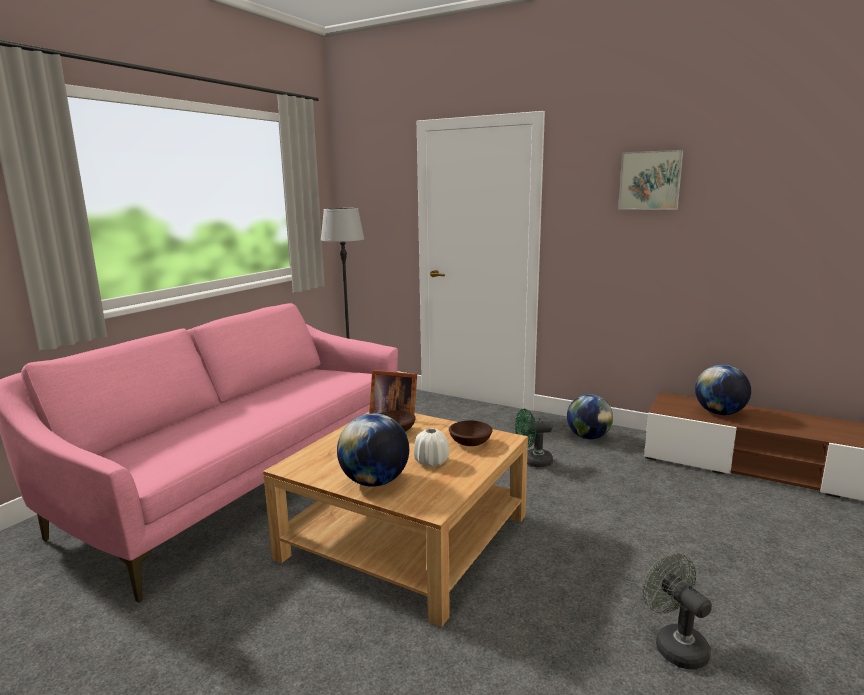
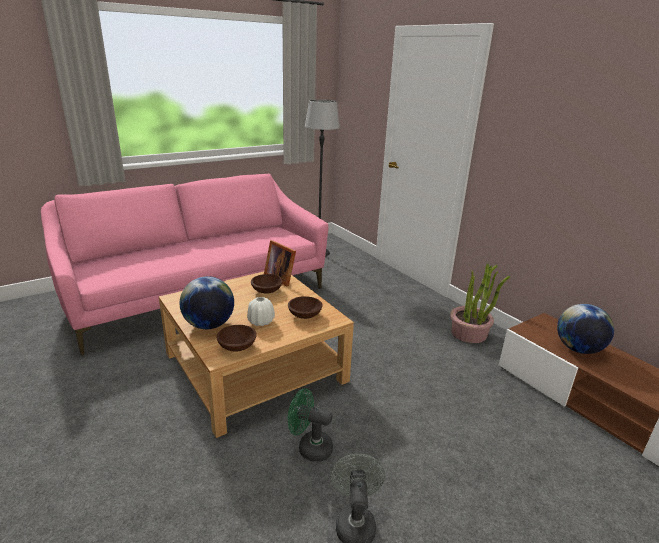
camera: 25 degrees right, 10 degrees up
(438, 492) = (237, 346): none -> brown bowl
(532, 462) = (400, 340): green fan -> green fan (309, 447)
(588, 437) = (469, 333): globe -> potted plant
(650, 180) = (574, 105): picture -> none

